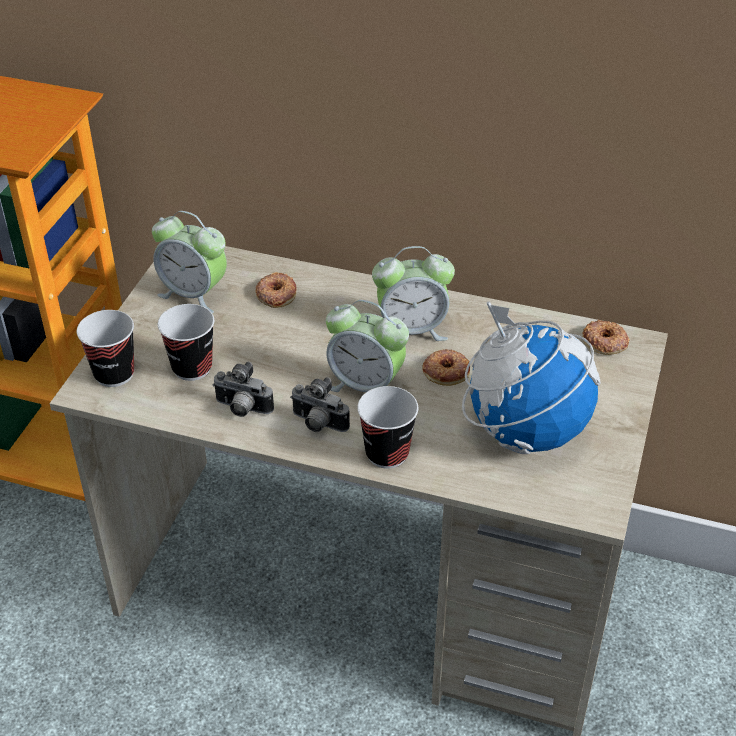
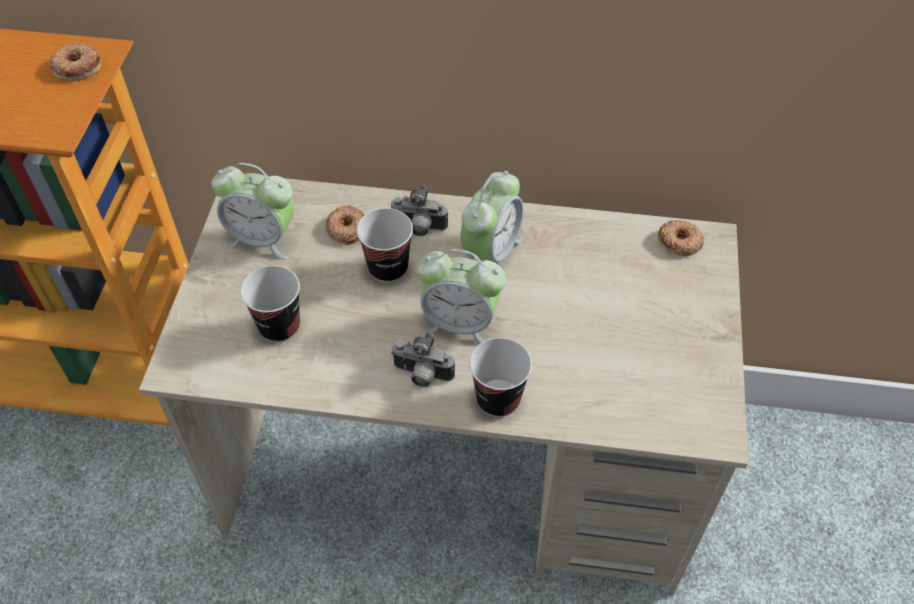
camera: 10 degrees left, 10 degrees up
(114, 374) = (200, 345): cup -> cup (388, 268)
(242, 409) = (341, 369): camera -> camera (418, 229)
(412, 330) = (491, 252): alarm clock -> alarm clock turned 45 degrees counterclockwise
(446, 371) = (535, 295): donut -> donut (77, 66)
(525, 431) = (627, 354): globe -> none

